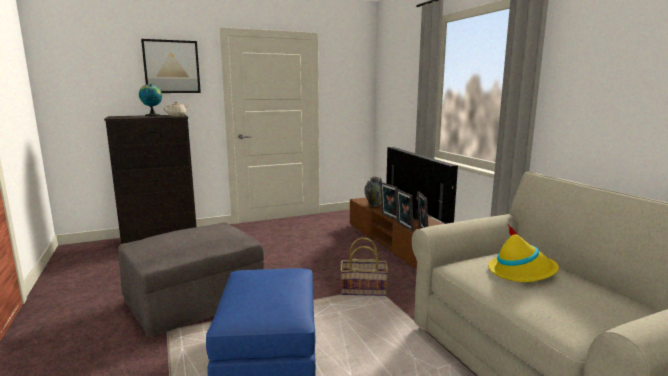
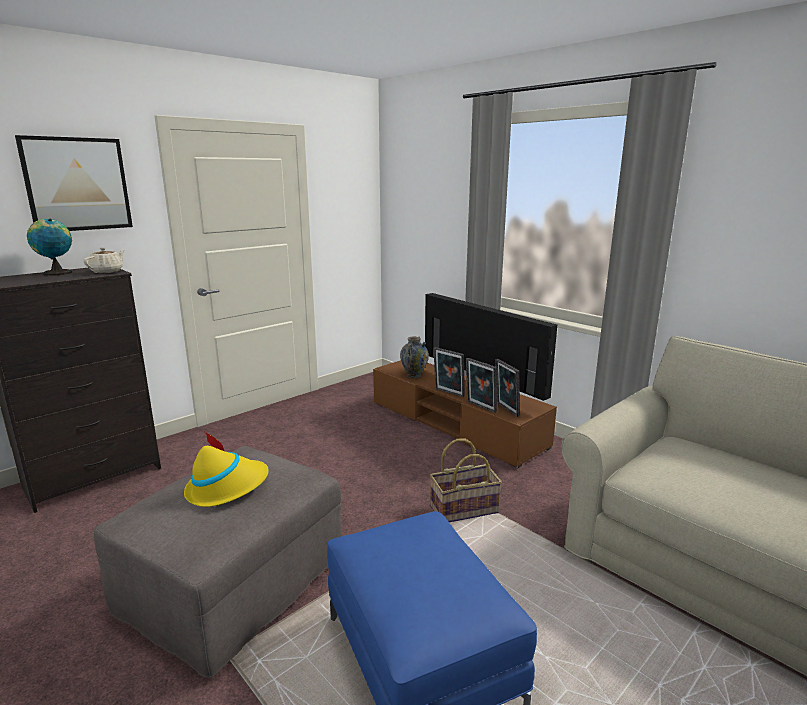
camera: 20 degrees left, 5 degrees up
(522, 272) = (718, 474): yellow hat -> yellow hat (227, 487)

